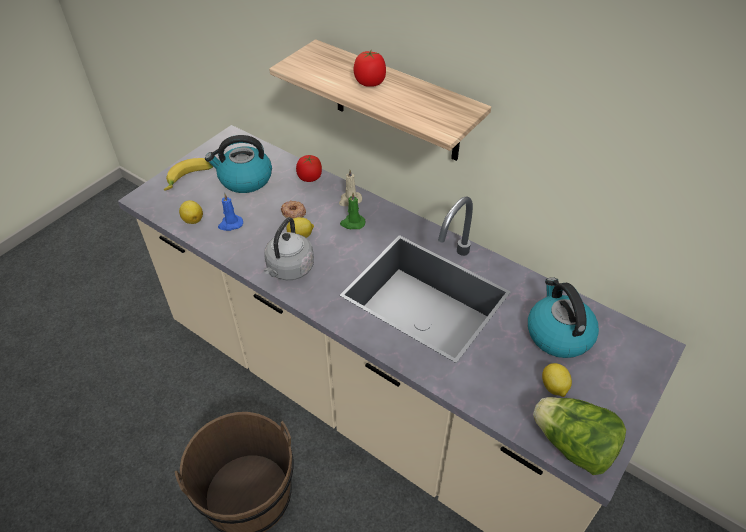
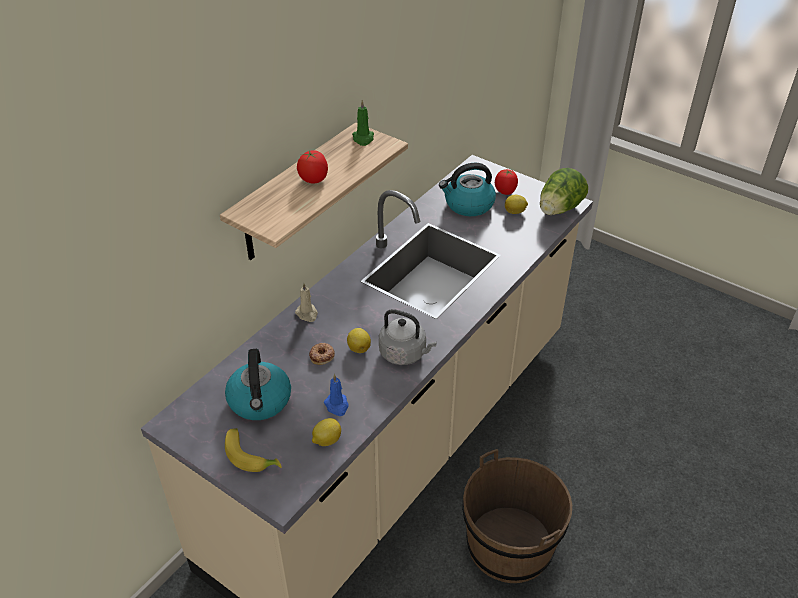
camera: 90 degrees left, 5 degrees down
(309, 178) = (266, 346): tomato -> tomato (505, 191)
(352, 223) = (342, 311): green candle -> green candle (363, 139)

